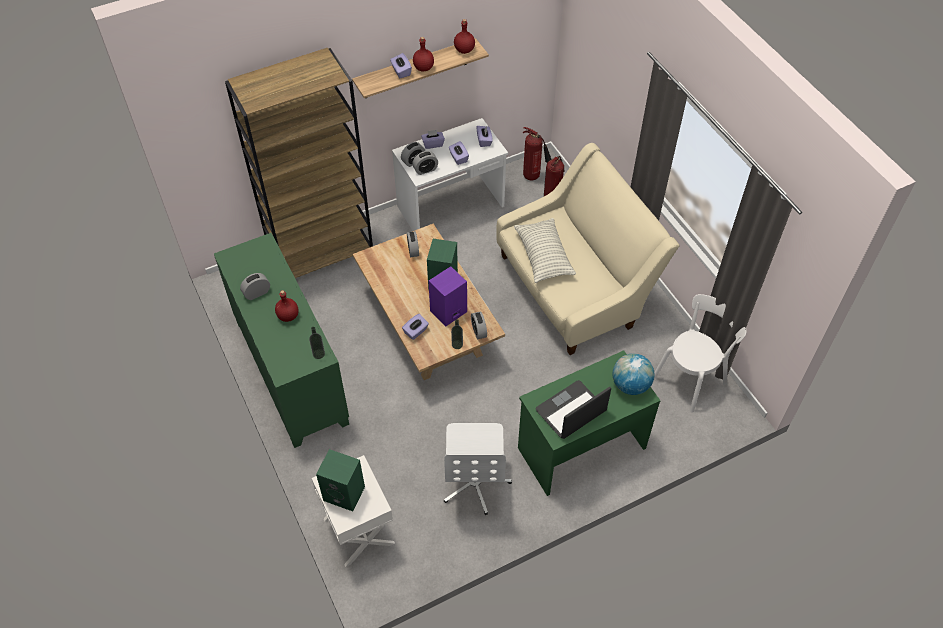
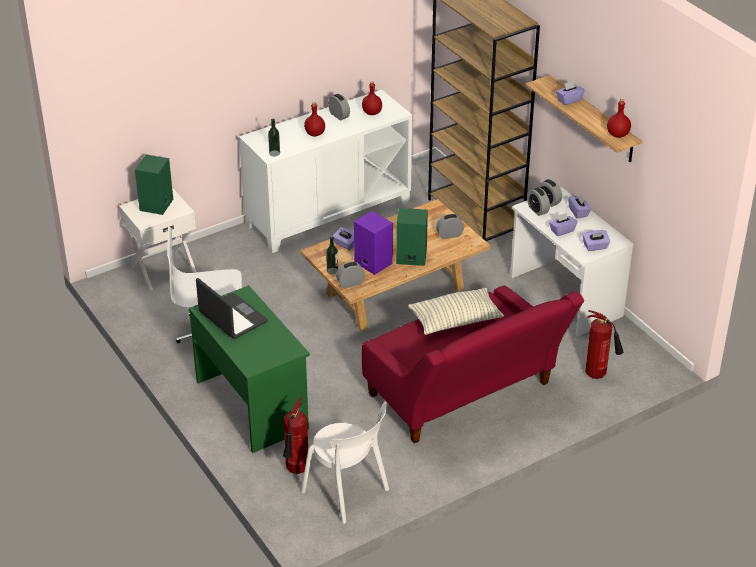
camera: 85 degrees right, 15 degrees down
(290, 371) = (328, 213): green cabinet -> white cabinet
(423, 68) = (579, 112): red bottle -> red bottle (371, 113)
(533, 177) = (633, 358): fire extinguisher -> fire extinguisher (296, 471)
(574, 287) = (465, 395): beige sofa -> red sofa
(630, 385) = (265, 357): globe -> none

